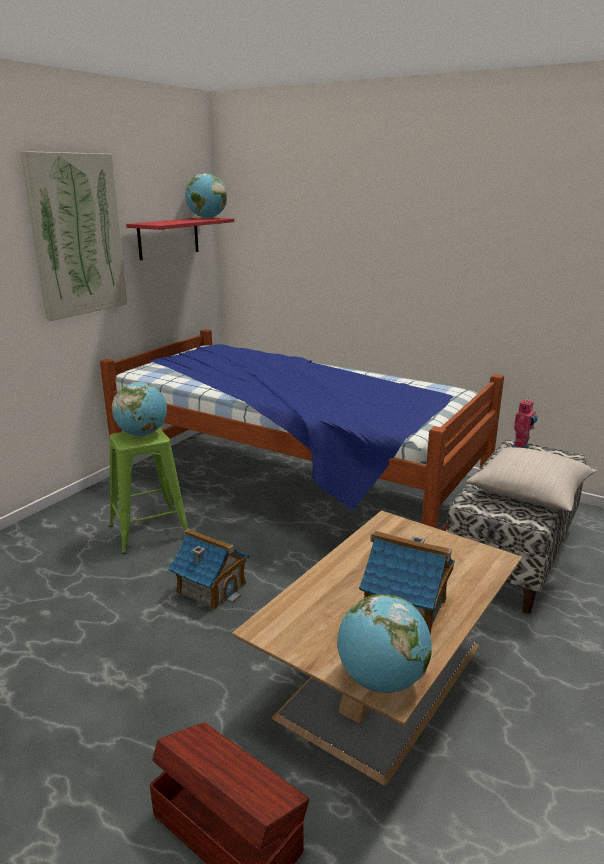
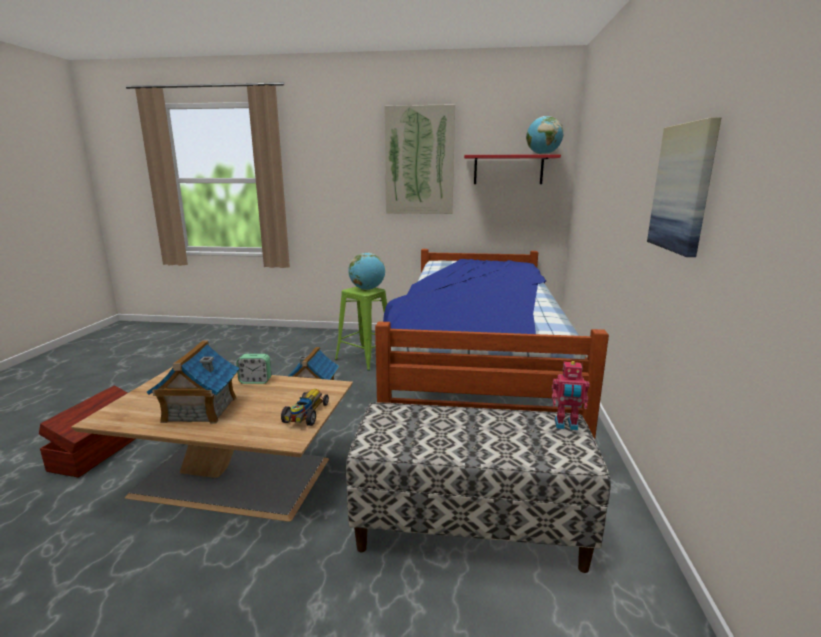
camera: 65 degrees right, 5 degrees down
(341, 566) = (255, 381): none -> alarm clock
(381, 680) = (116, 413): globe -> none
(450, 545) = (305, 415): none -> toy car
(511, 263) = (683, 188): none -> picture
(529, 493) = (435, 439): beige pillow -> none

